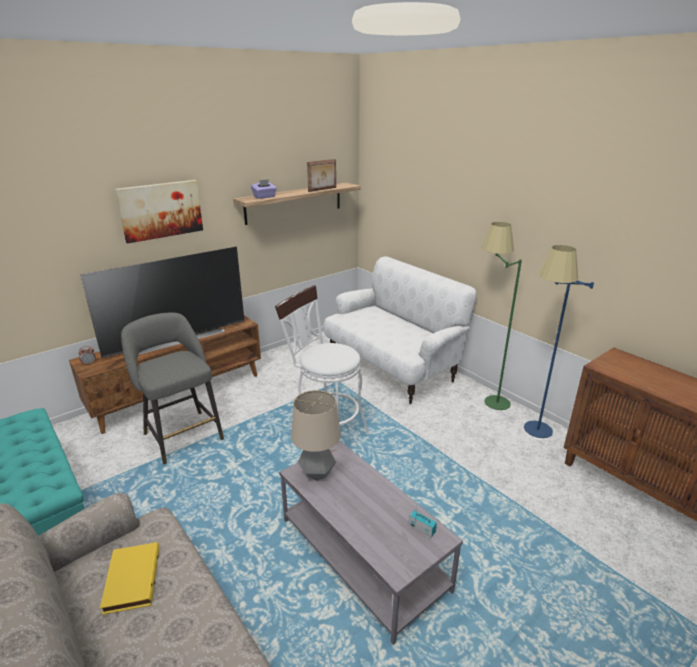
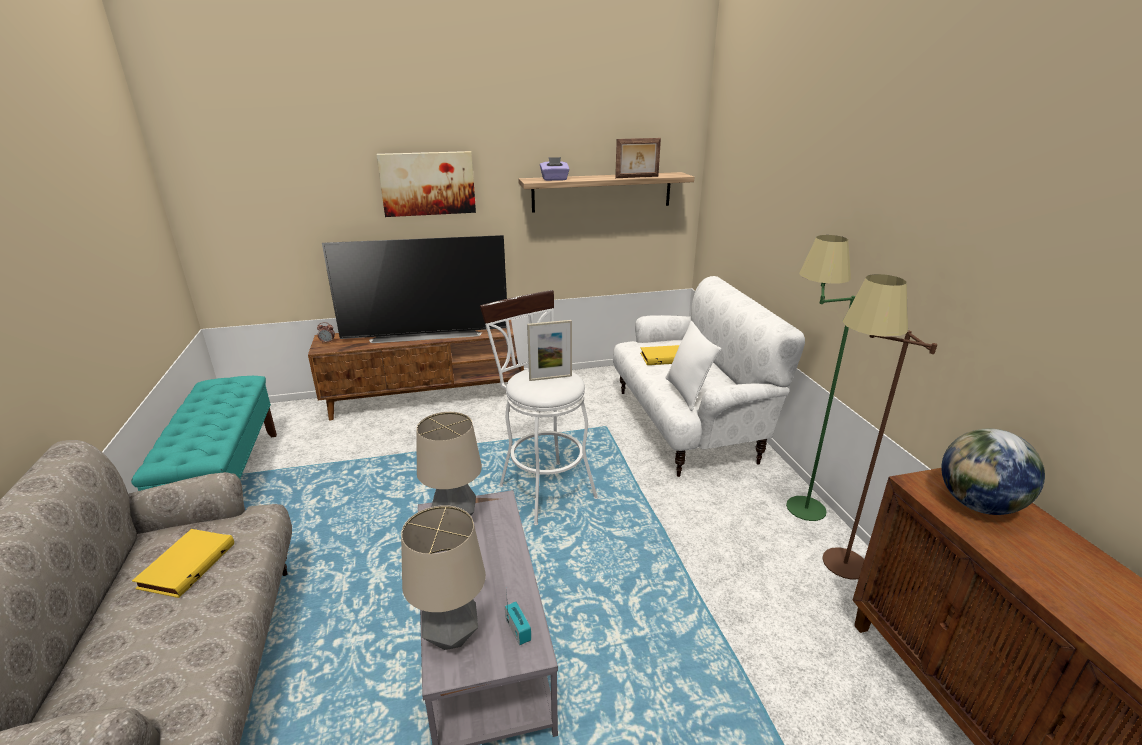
camera: 25 degrees right, 0 degrees up
(181, 434) = (398, 441): grey stool -> none
(333, 351) = (550, 378): none -> picture frame
(368, 321) = (664, 357): none -> yellow book
(383, 549) = (451, 636): none -> table lamp
(403, 343) = (687, 393): none -> white pillow
(532, 435) = (829, 568): blue floor lamp -> brown floor lamp
(633, 370) = (978, 505): none -> globe

